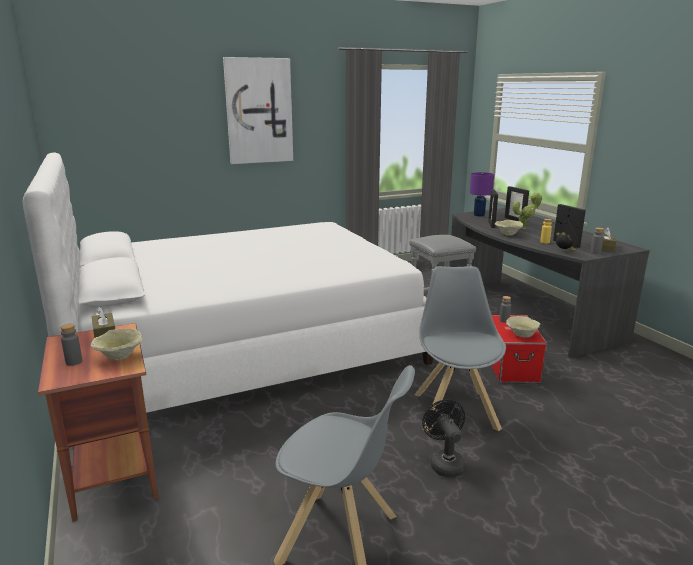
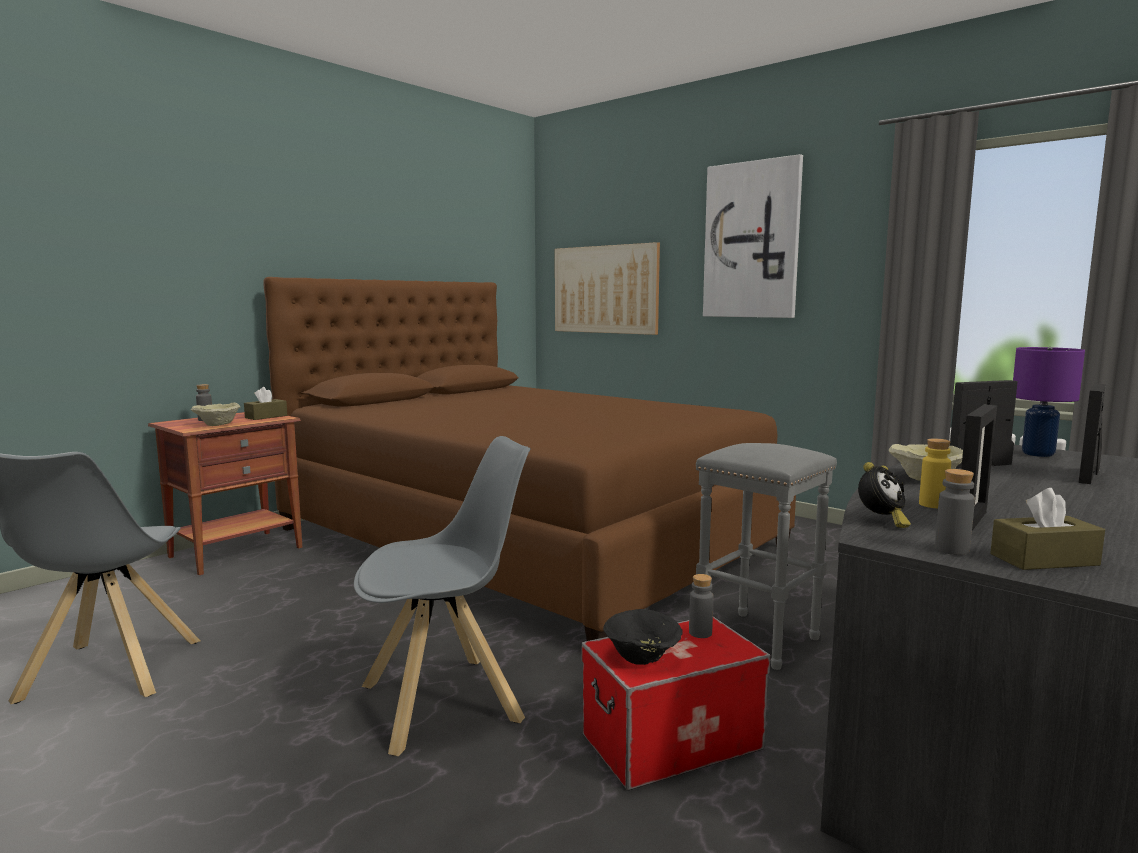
camera: 65 degrees right, 10 degrees down
(133, 148) = (605, 289): none -> picture
(243, 347) = (525, 537): white bed -> brown bed
(445, 462) = (277, 715): black fan -> none
(522, 334) = (643, 657): beige bowl -> black bowl
(524, 228) = (1028, 486): potted plant -> none

